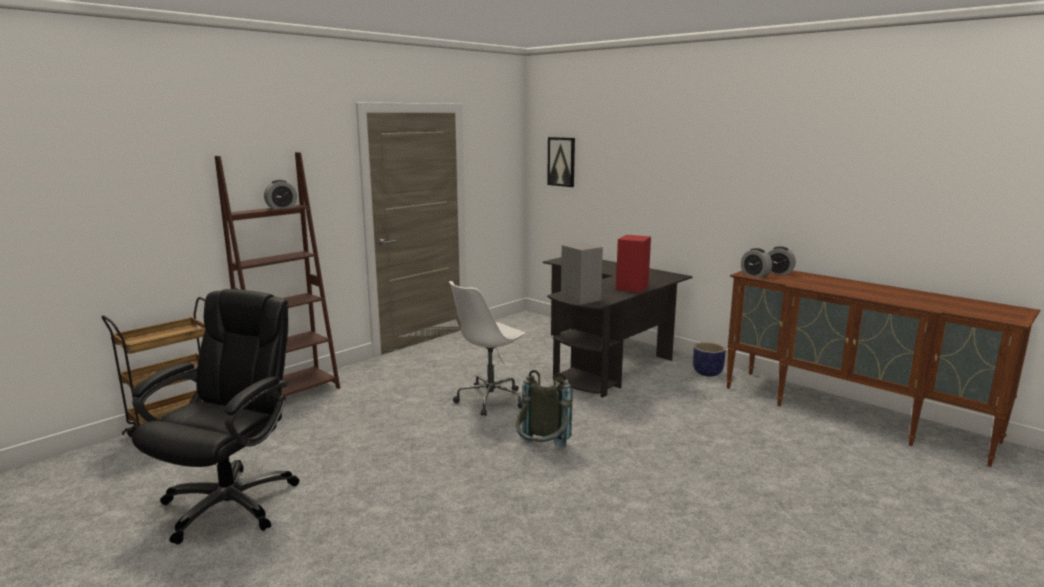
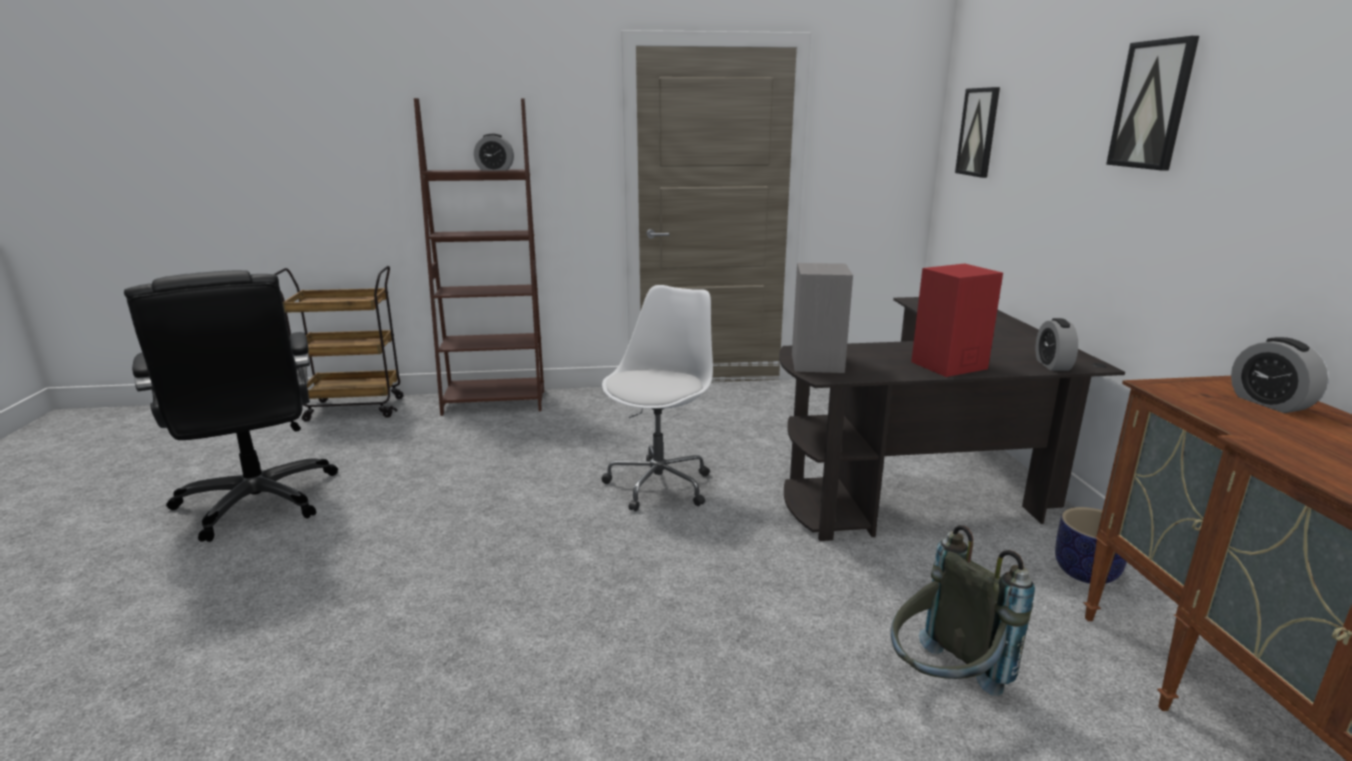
camera: 40 degrees right, 5 degrees up
(229, 504) = (258, 500): black office chair -> black office chair turned 90 degrees clockwise
(489, 401) = (660, 485): white office chair -> white office chair turned 120 degrees clockwise
(541, 452) = (602, 587): grey backpack -> grey backpack (942, 684)
(681, 152) = (1152, 105): none -> picture
(755, 275) = (1187, 394): alarm clock -> alarm clock (1052, 365)

